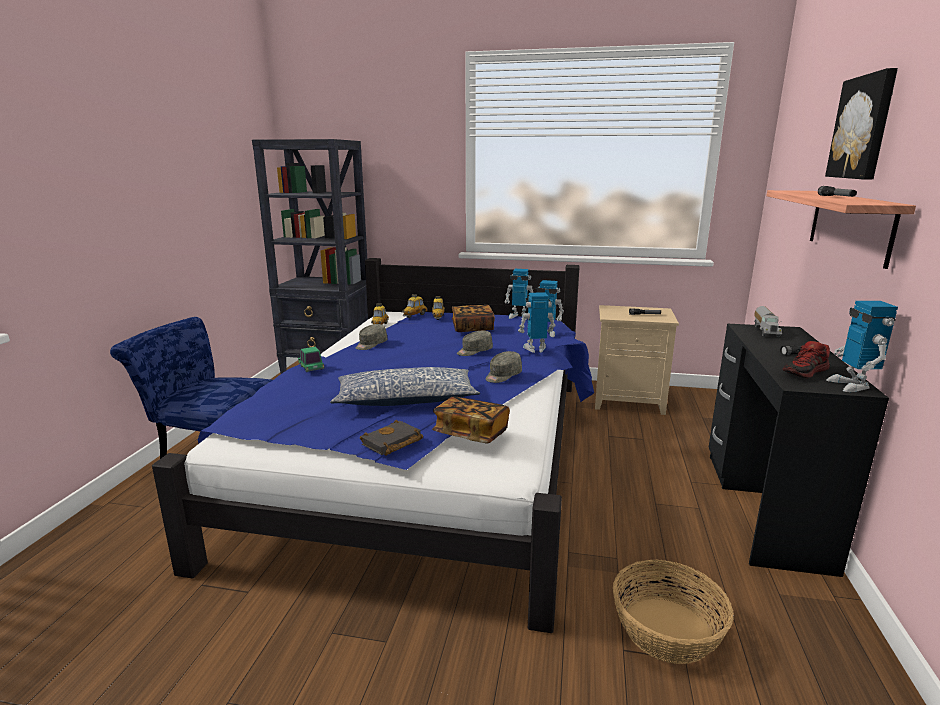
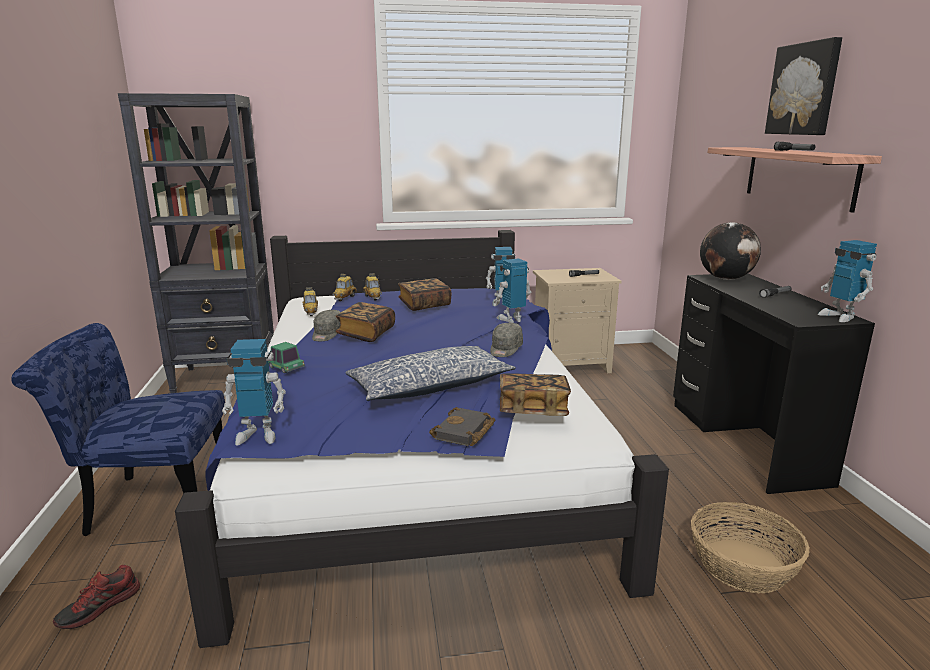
camera: 20 degrees left, 0 degrees up
(399, 348) = (366, 334): none -> book
(474, 351) = (449, 328): grey cap -> none
(518, 316) = (458, 289): toy robot -> toy robot (258, 434)
(766, 331) = (726, 279): toy truck -> globe
(805, 372) = (796, 310): shoe -> shoe (100, 608)

